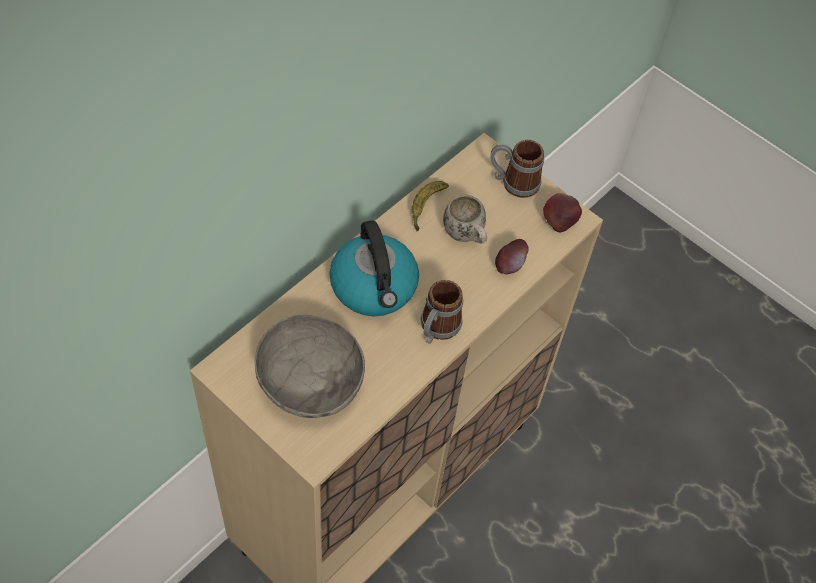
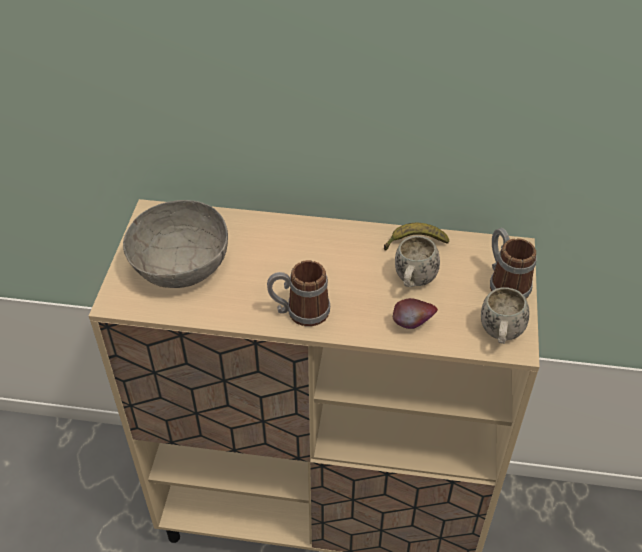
camera: 60 degrees right, 10 degrees down
(374, 287) = (303, 254): kettle -> none
(560, 221) = (500, 335): apple -> white mug

